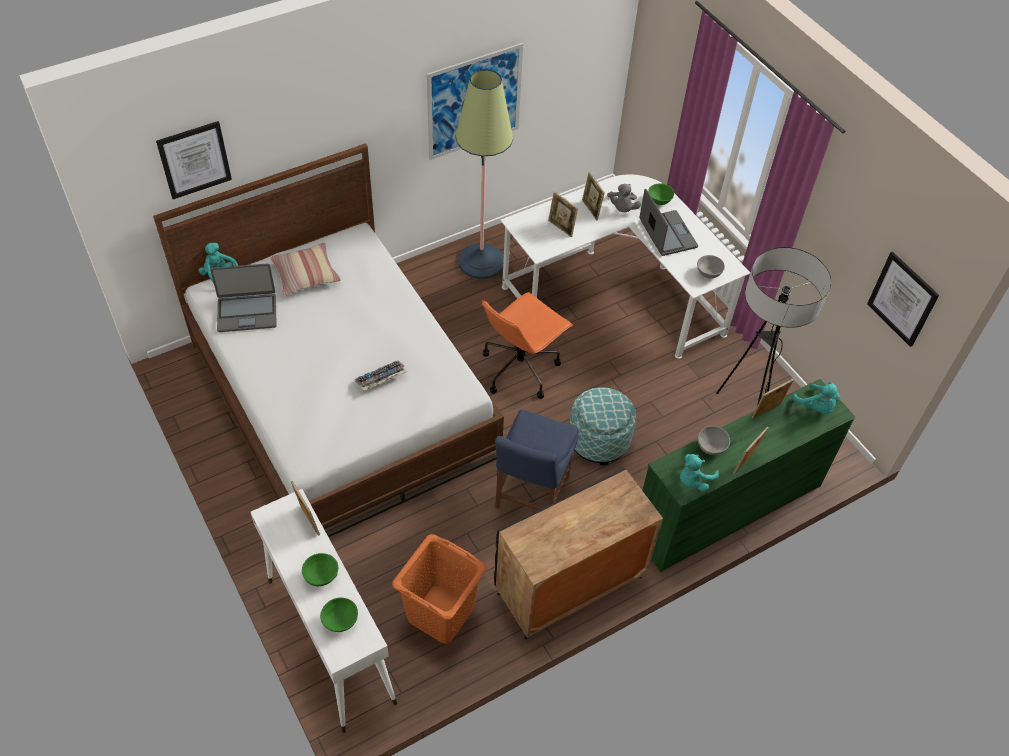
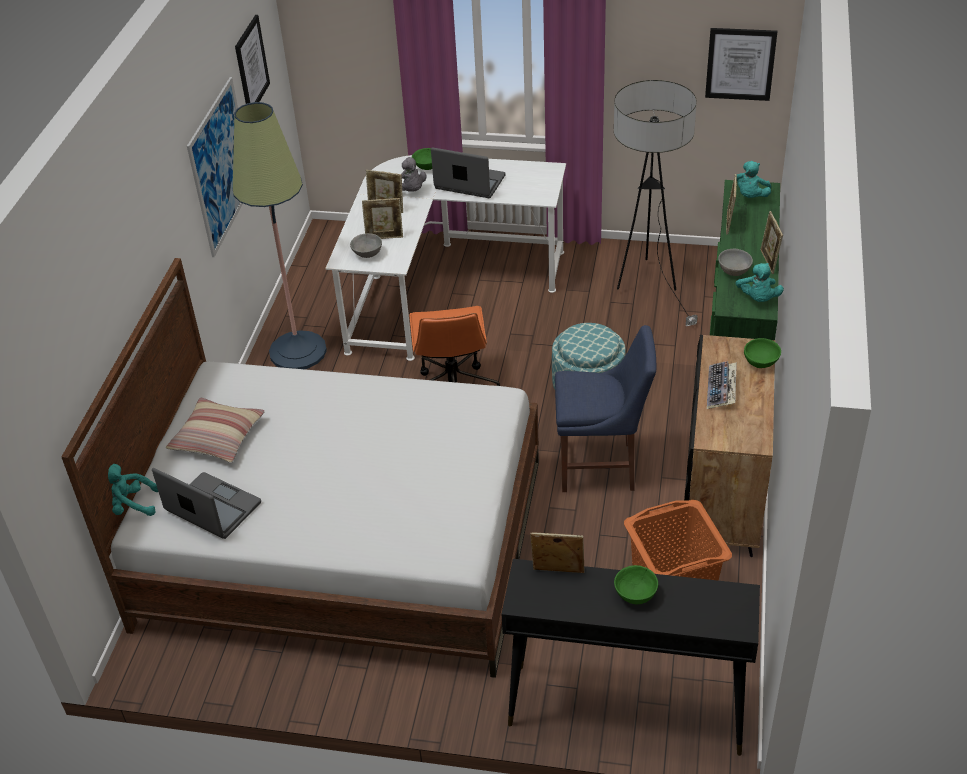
camera: 45 degrees left, 10 degrees down
(194, 160) = (68, 356): picture -> picture (251, 65)
(247, 313) = (212, 508): laptop -> laptop turned 90 degrees counterclockwise
(330, 640) = (625, 709): white console table -> black console table
(340, 621) = (702, 606): green bowl -> green bowl (761, 363)
(381, 379) = (419, 449): keyboard -> keyboard (721, 390)
(530, 496) = (601, 467): blue chair -> blue chair turned 60 degrees counterclockwise
(708, 273) = (539, 184): grey bowl -> grey bowl (367, 254)
(816, 407) = (751, 196): turquoise plush toy -> turquoise plush toy turned 105 degrees clockwise

